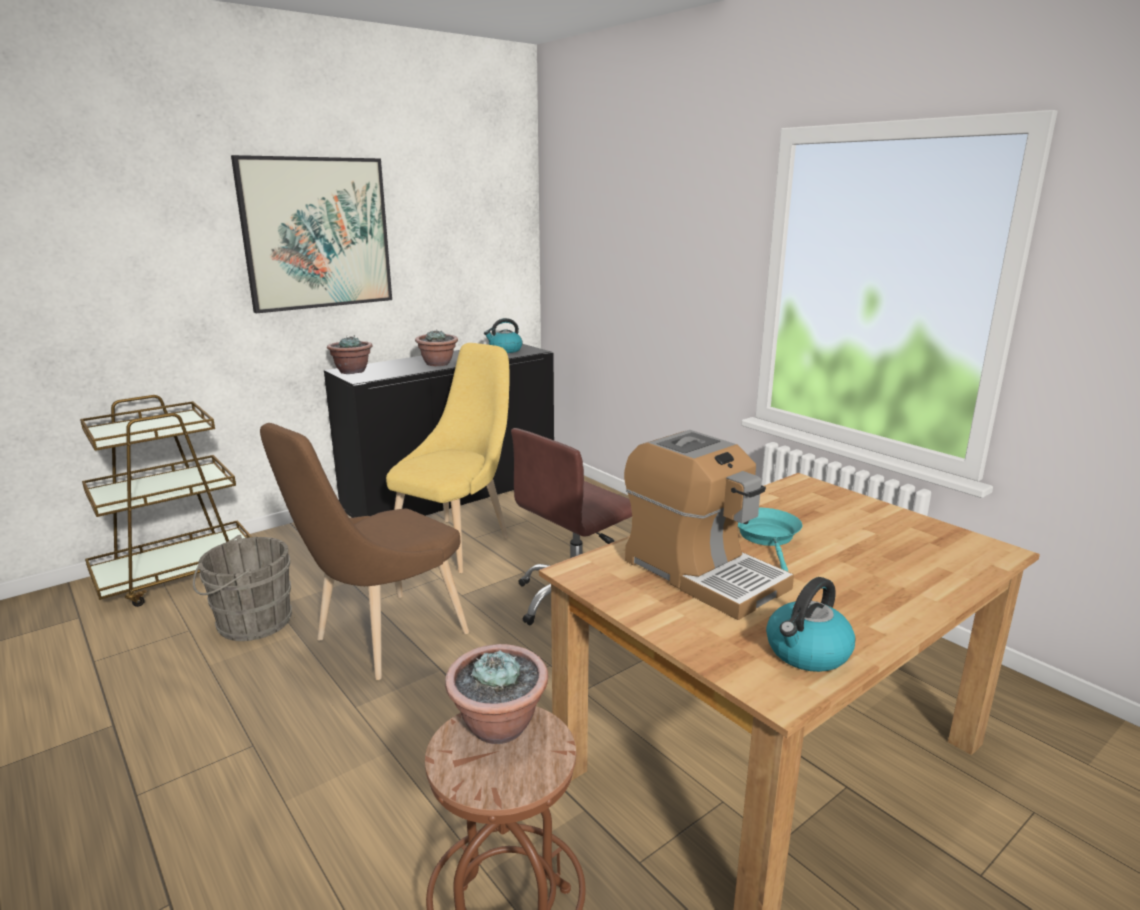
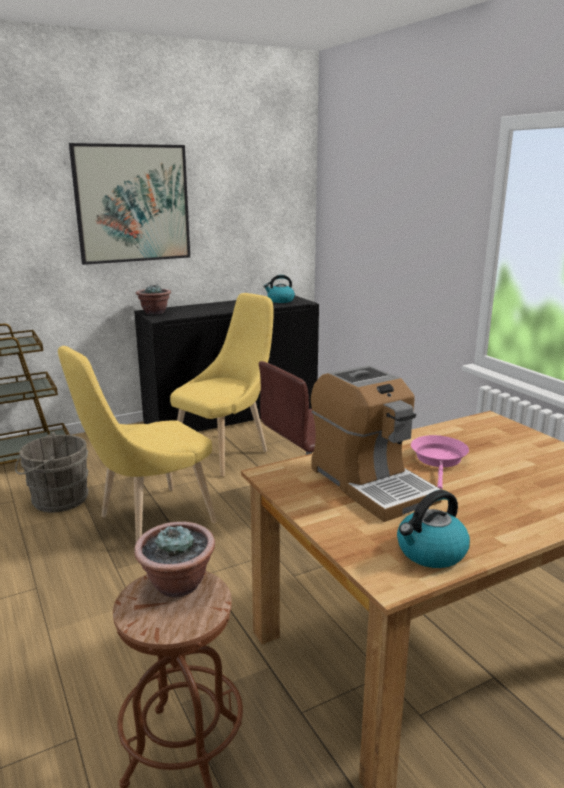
camera: 10 degrees right, 0 degrees up
(383, 640) = (149, 521): brown chair -> yellow chair
(438, 364) = (222, 309): potted plant -> none
(768, 537) = (439, 460): turquoise frying pan -> pink frying pan

